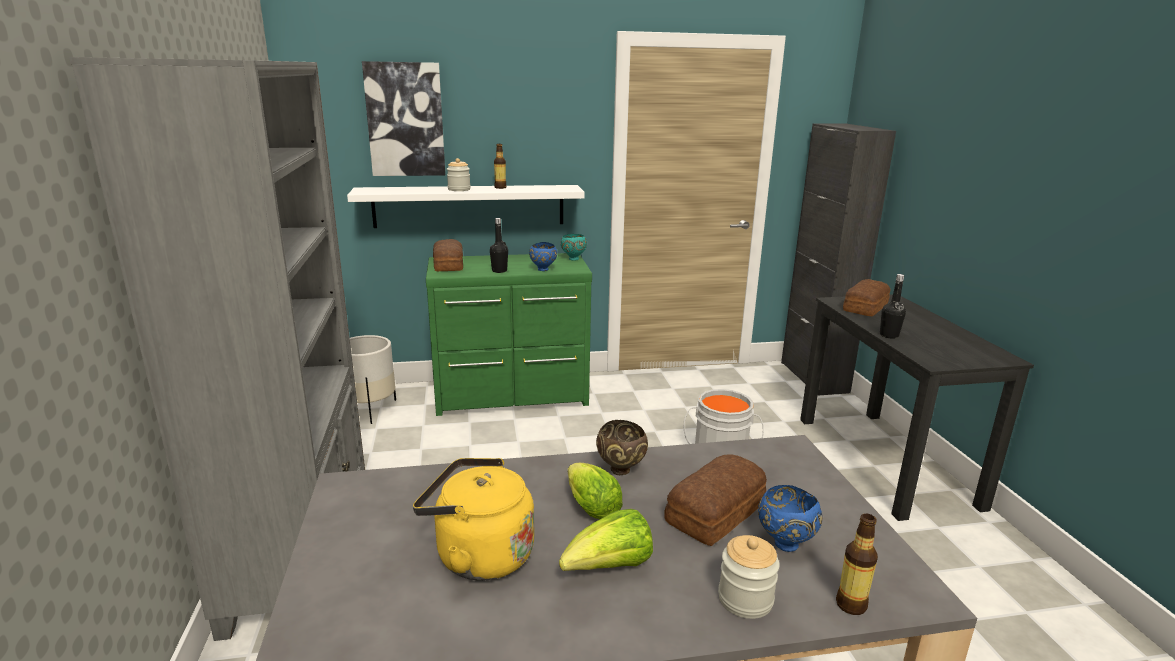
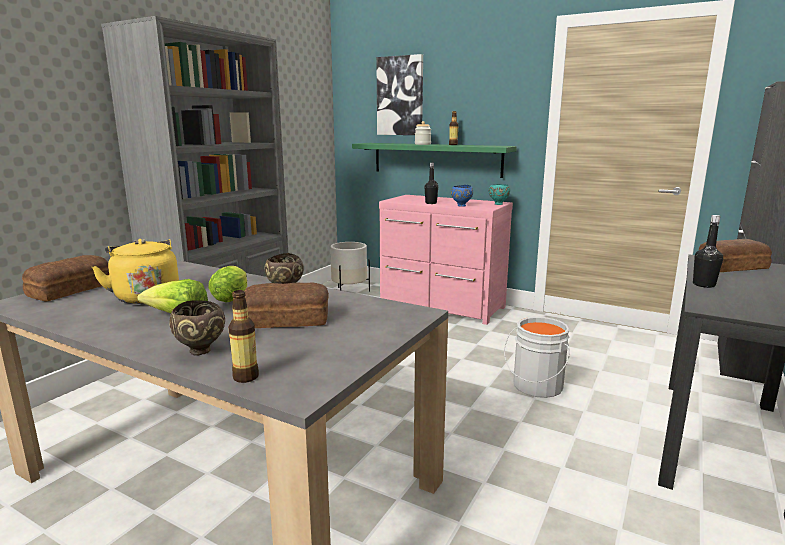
camera: 40 degrees right, 5 degrees down
(449, 264) = (408, 198): bread -> bread (72, 289)
(469, 206) = (436, 159): white shelf -> green shelf
(512, 396) = (441, 306): green dresser -> pink dresser
(745, 599) = (201, 351): jar -> brown bowl
(784, 544) = (285, 343): blue bowl -> none

